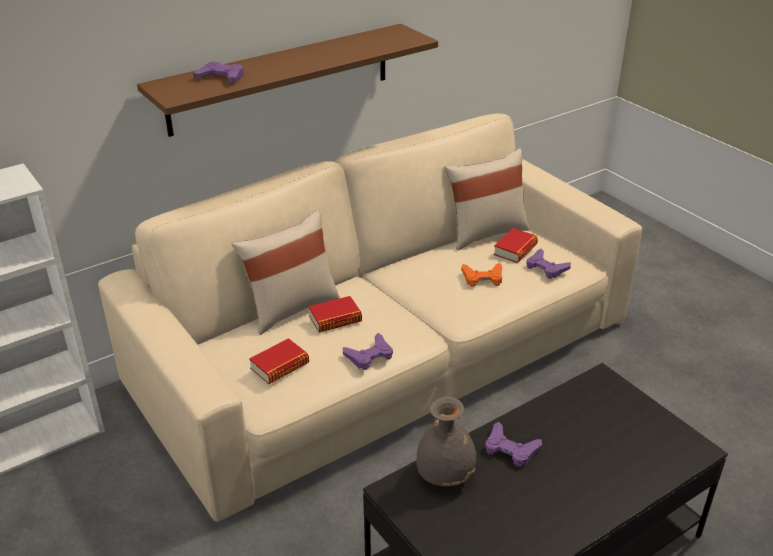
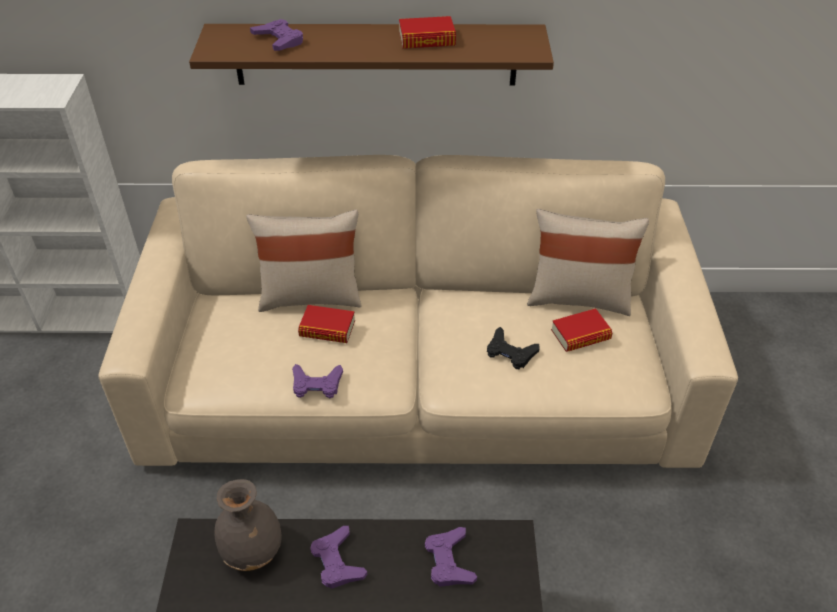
camera: 35 degrees right, 10 degrees up
(279, 366) = (234, 354): book -> book (427, 39)
(482, 278) = (510, 352): orange game controller -> black game controller
(546, 268) = (591, 373): purple game controller -> purple game controller (449, 561)

